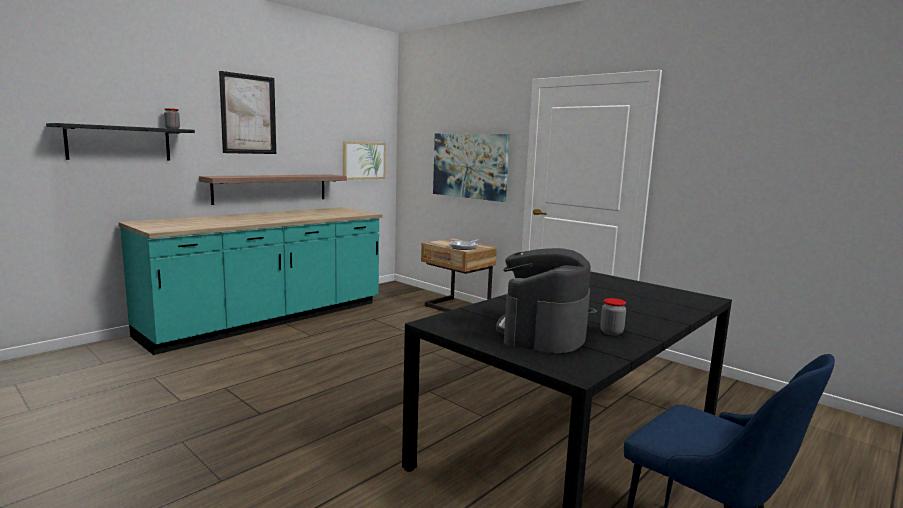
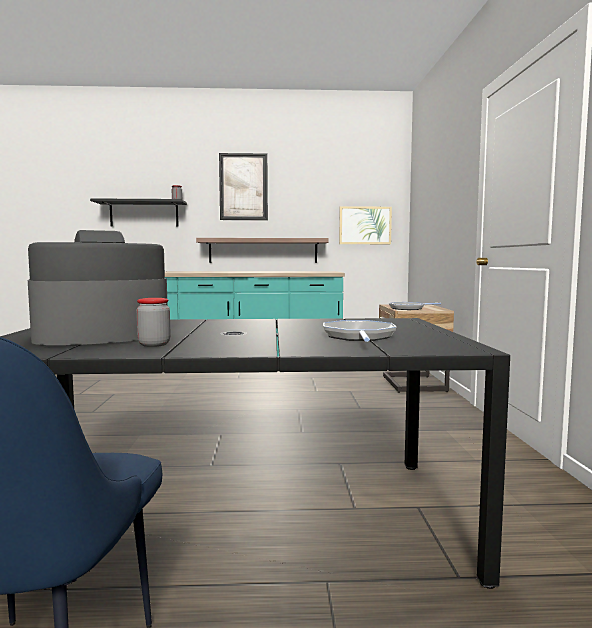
camera: 45 degrees right, 5 degrees down
(470, 166) = (444, 216): picture -> none
(647, 298) = (359, 337): none -> frying pan

